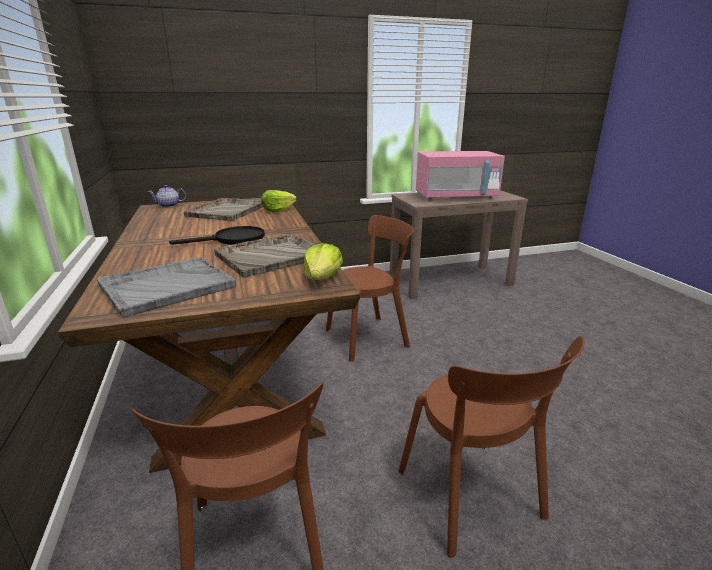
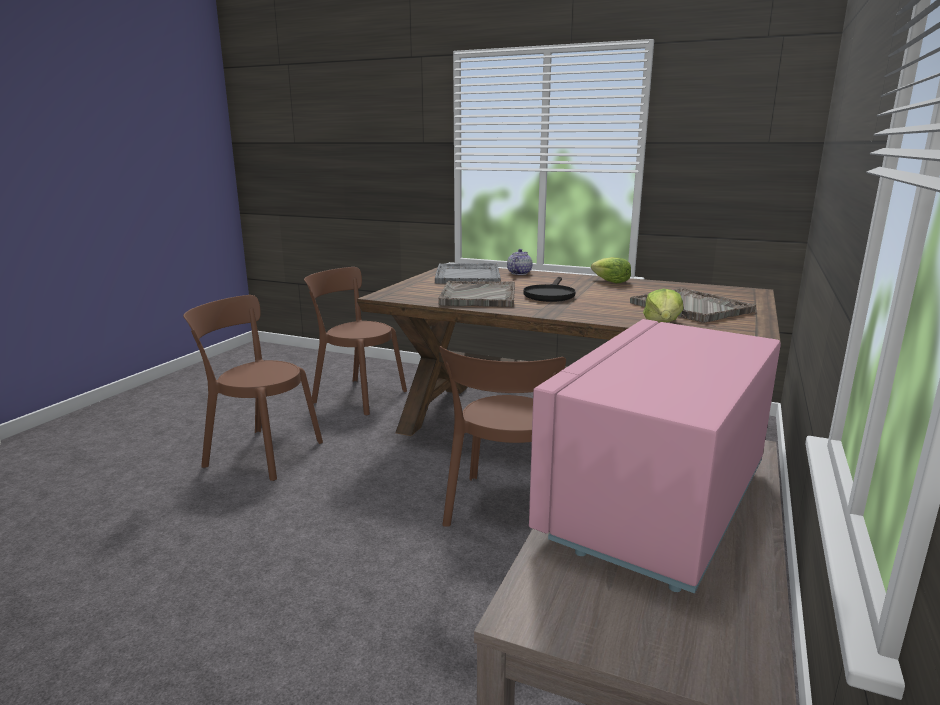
camera: 130 degrees right, 5 degrees down
(169, 205) = (754, 295): teapot -> teapot (519, 273)
(322, 278) = (401, 297): lettuce -> lettuce (610, 282)

